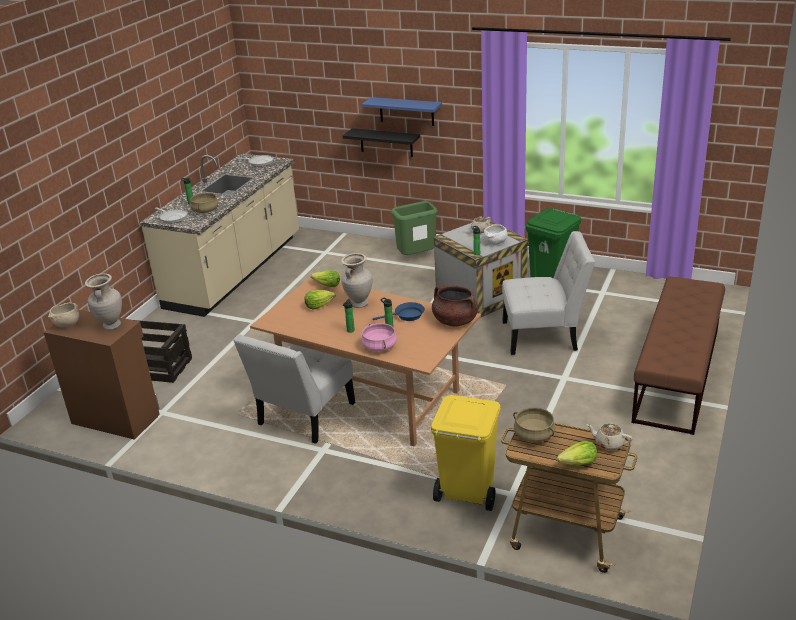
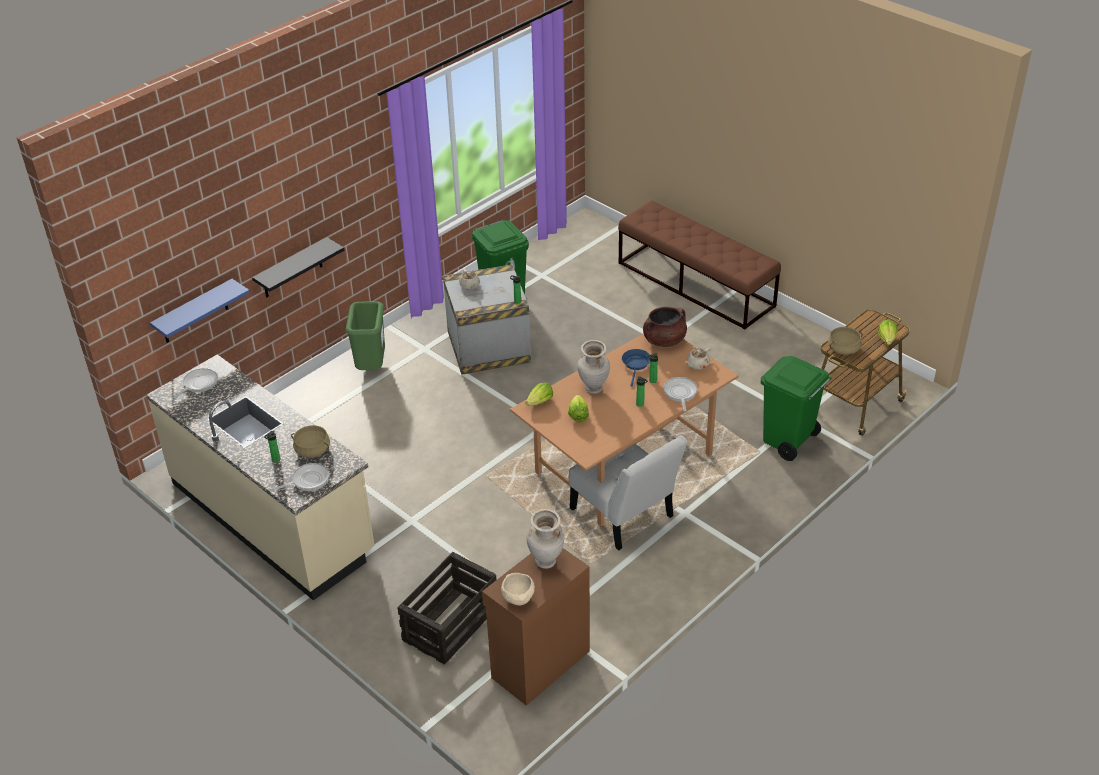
camera: 70 degrees left, 10 degrees up
(379, 347) = (680, 393): pink cooking pot -> frying pan
(406, 111) = (310, 220): blue shelf -> blue shelf (194, 312)
(467, 493) = (788, 441): yellow trash can -> green trash can
(495, 243) = (505, 285): white bowl -> none
(544, 335) = (590, 331): white chair -> none
(608, 443) = (870, 319): beige teapot -> beige teapot (697, 364)

